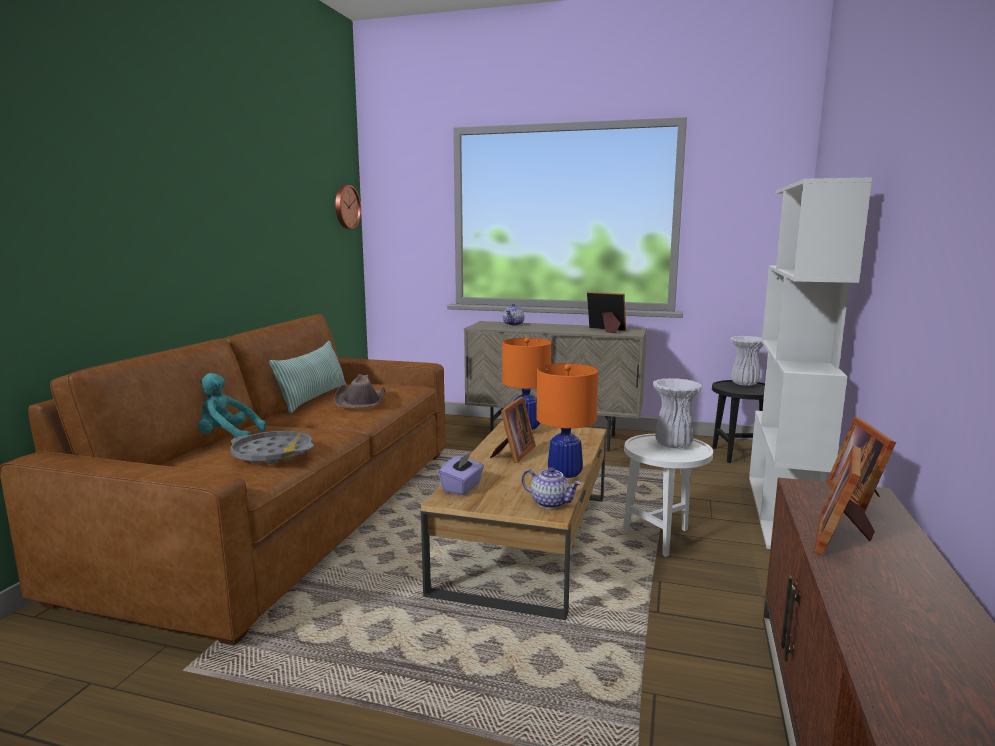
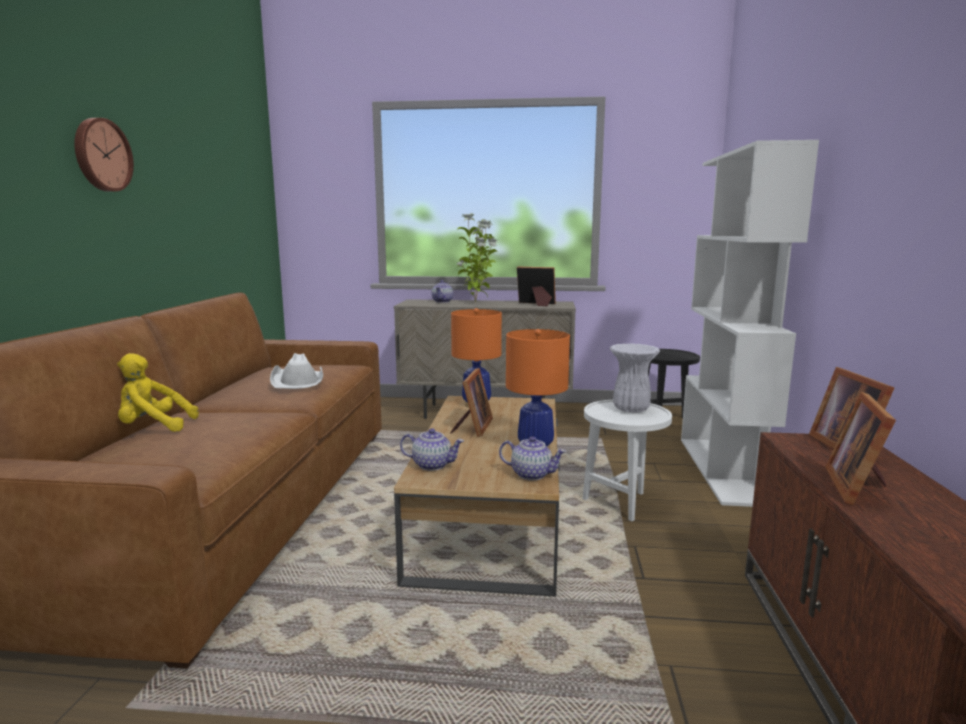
camera: 10 degrees left, 0 degrees up
(227, 438) = (153, 427): turquoise plush toy -> yellow plush toy
(272, 453) = (214, 441): grey tray -> none
(313, 398) = (242, 381): pillow -> none
(346, 207) = (259, 182): wall clock -> wall clock (101, 155)
(361, 400) = (298, 381): brown hat -> white hat
(462, 487) = (432, 465): purple tissue box -> teapot
(547, 326) = (476, 302): none -> potted plant
(745, 384) = (667, 352): white vase -> none

